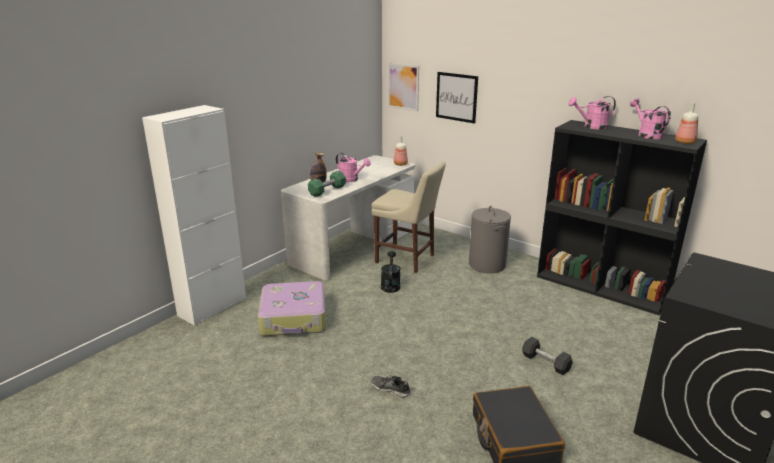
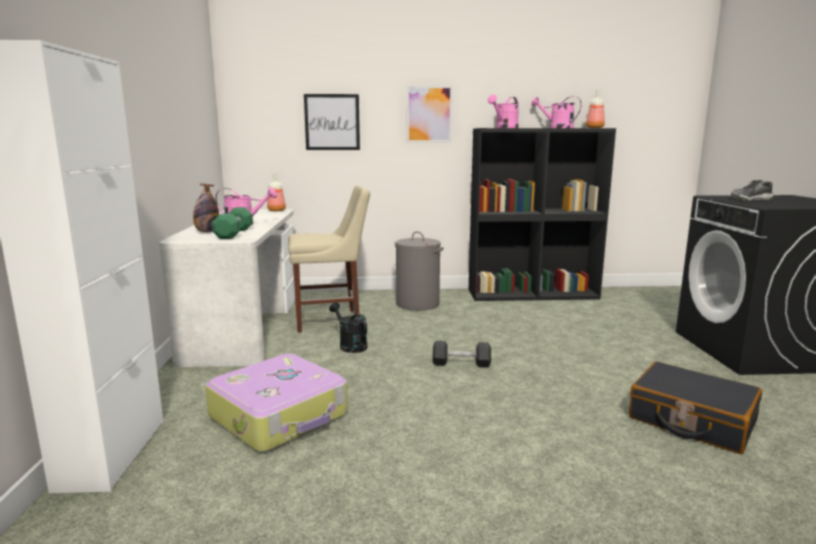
camera: 40 degrees left, 10 degrees down
(390, 390) = (522, 435): shoe -> shoe (751, 199)
(403, 86) = (253, 118): picture -> picture (429, 114)
(545, 362) = (596, 354): black dumbbell -> black dumbbell (461, 364)

